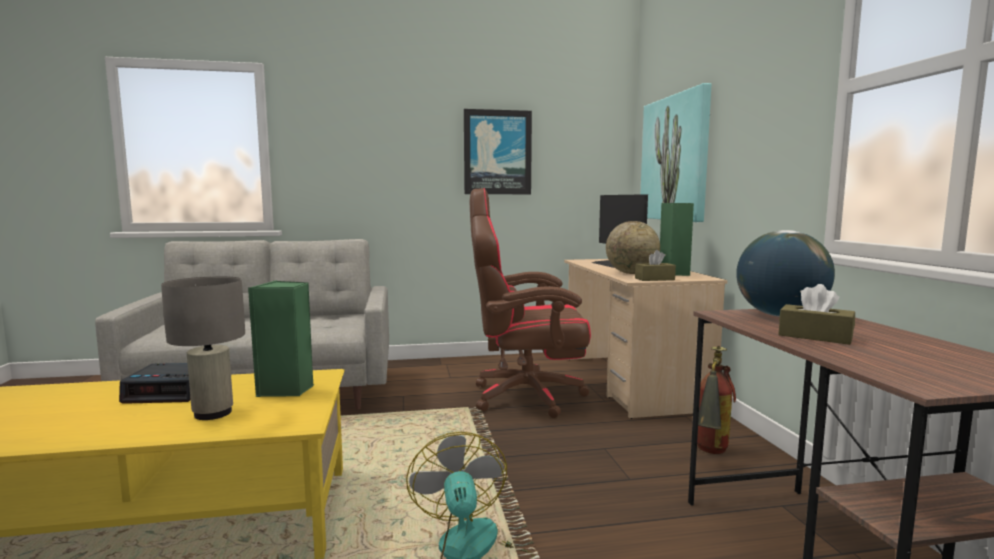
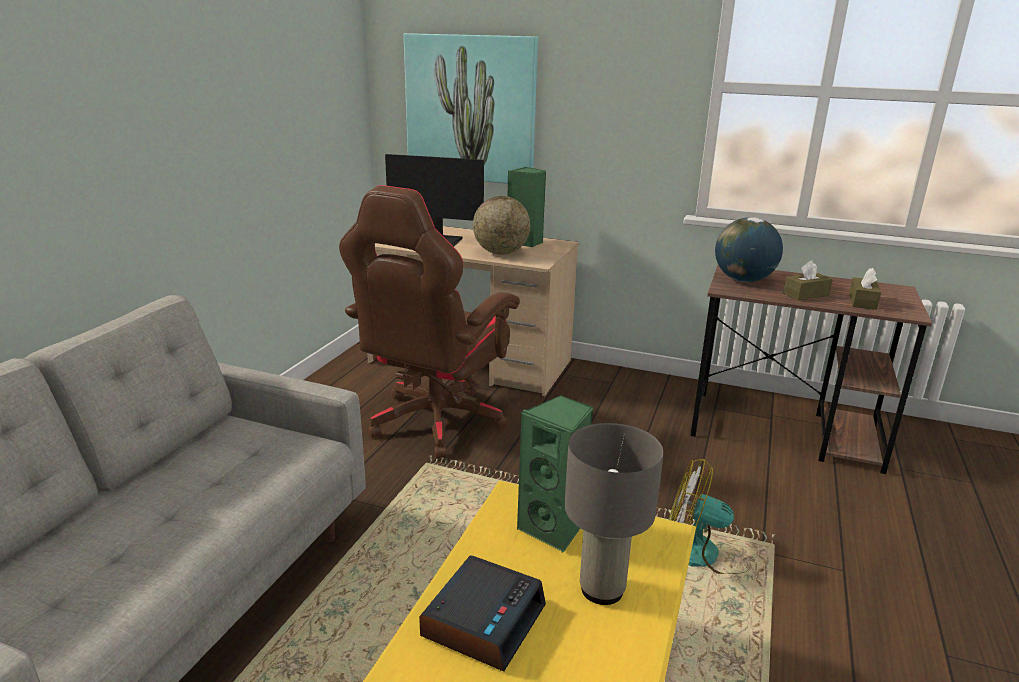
camera: 60 degrees left, 15 degrees up
(497, 152) = (253, 103): picture -> none
(654, 279) = (544, 257): brown tissue box -> brown tissue box (862, 301)
(709, 453) = (632, 396): fire extinguisher -> none

